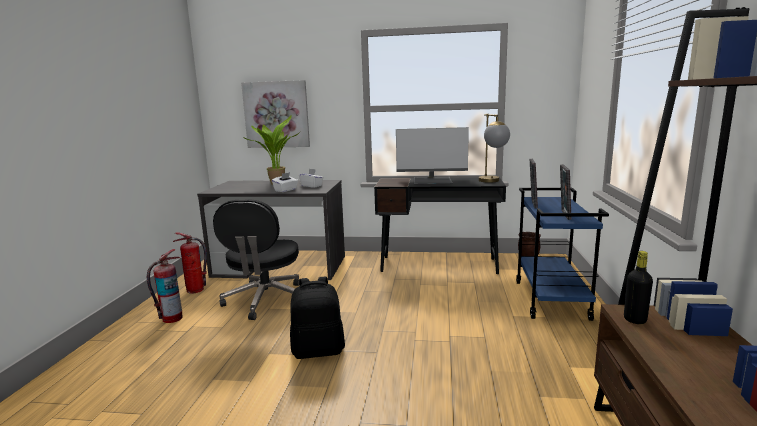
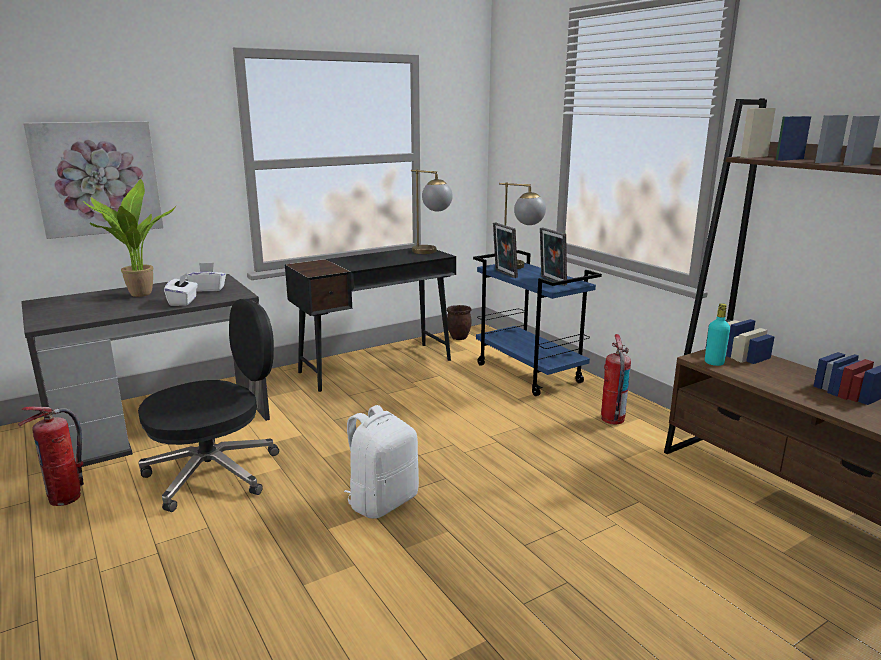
camera: 40 degrees left, 5 degrees up
(171, 318) = (98, 548): fire extinguisher -> fire extinguisher (612, 419)
(265, 300) = (216, 472): black office chair -> black office chair turned 90 degrees counterclockwise
(318, 350) = (382, 501): black backpack -> white backpack
(432, 181) = (364, 260): monitor -> none
(559, 201) = (520, 267): none -> table lamp
(635, 320) = (714, 363): black bottle -> turquoise bottle

